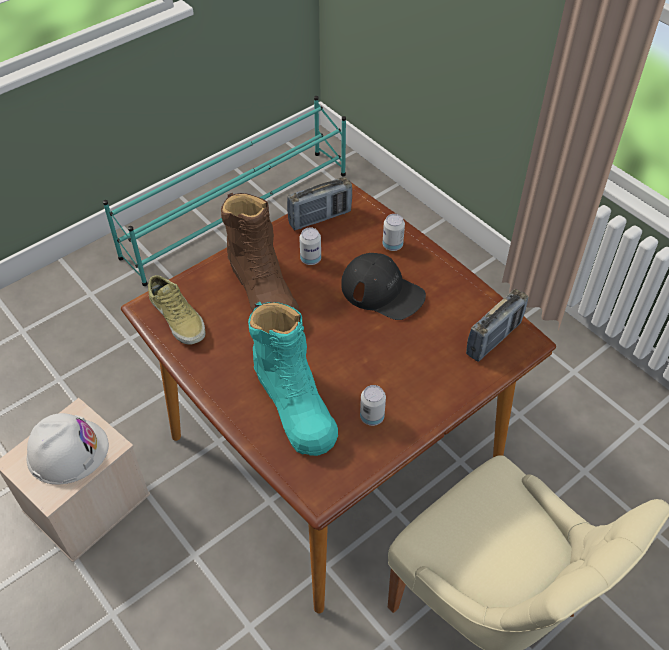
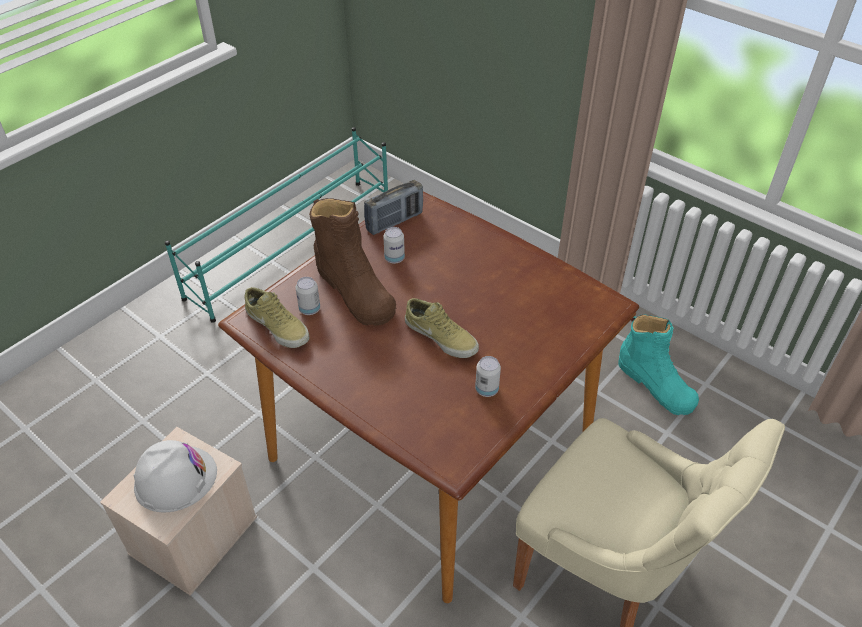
camera: 10 degrees left, 5 degrees down
(294, 404) = (410, 388): turquoise boot -> turquoise boot (655, 384)
(340, 351) = (442, 336): none -> beige shoe
(382, 292) = (469, 278): black cap -> none
(392, 245) = (468, 238): can -> can (309, 309)
(494, 339) = (582, 306): radio -> none

